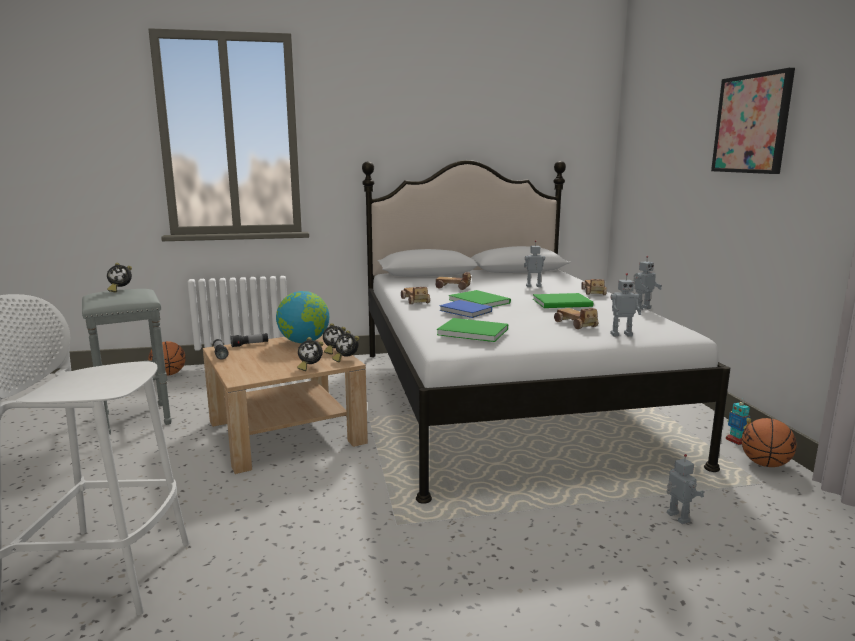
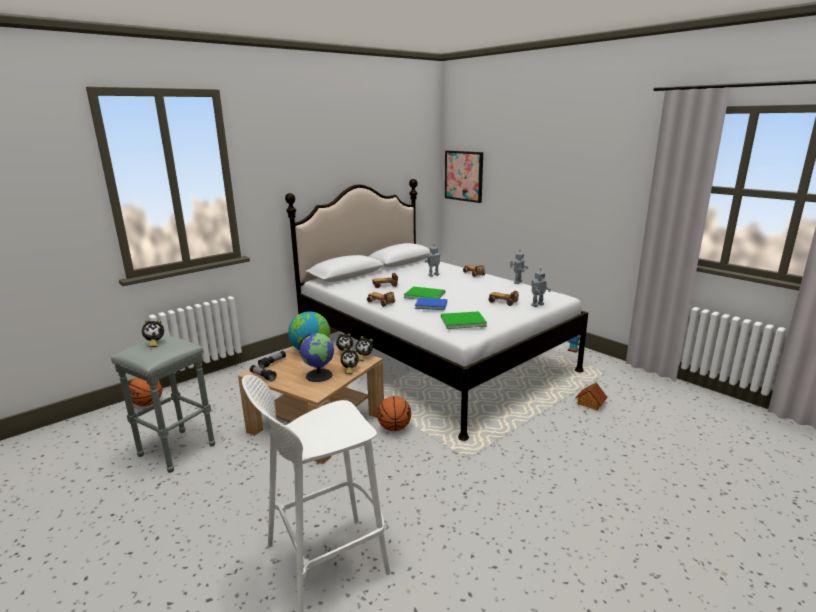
camera: 30 degrees left, 5 degrees up
(272, 364) = (319, 375): none -> globe
(564, 303) = (473, 286): green book -> none
(676, 517) = (590, 403): toy robot -> toy house
(752, 124) = (561, 162): picture -> picture (464, 176)
(764, 464) = (597, 360): basketball -> basketball (394, 428)

